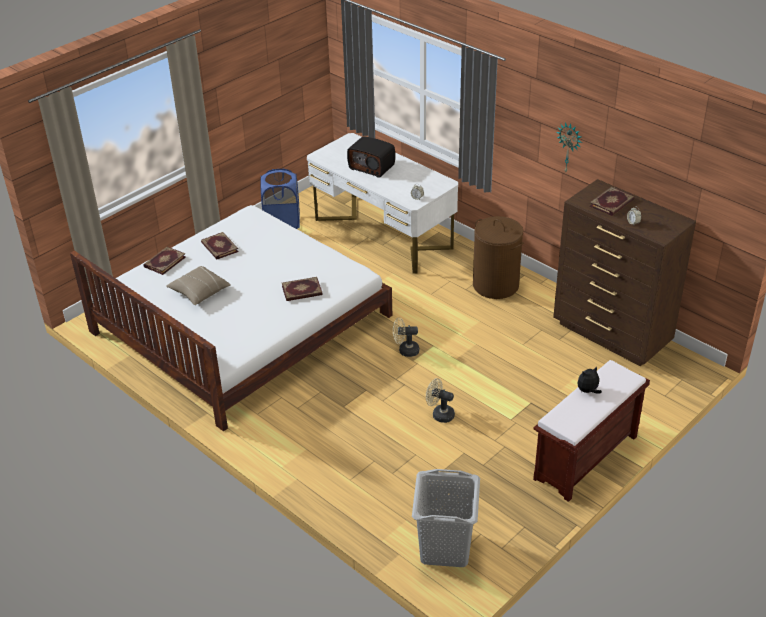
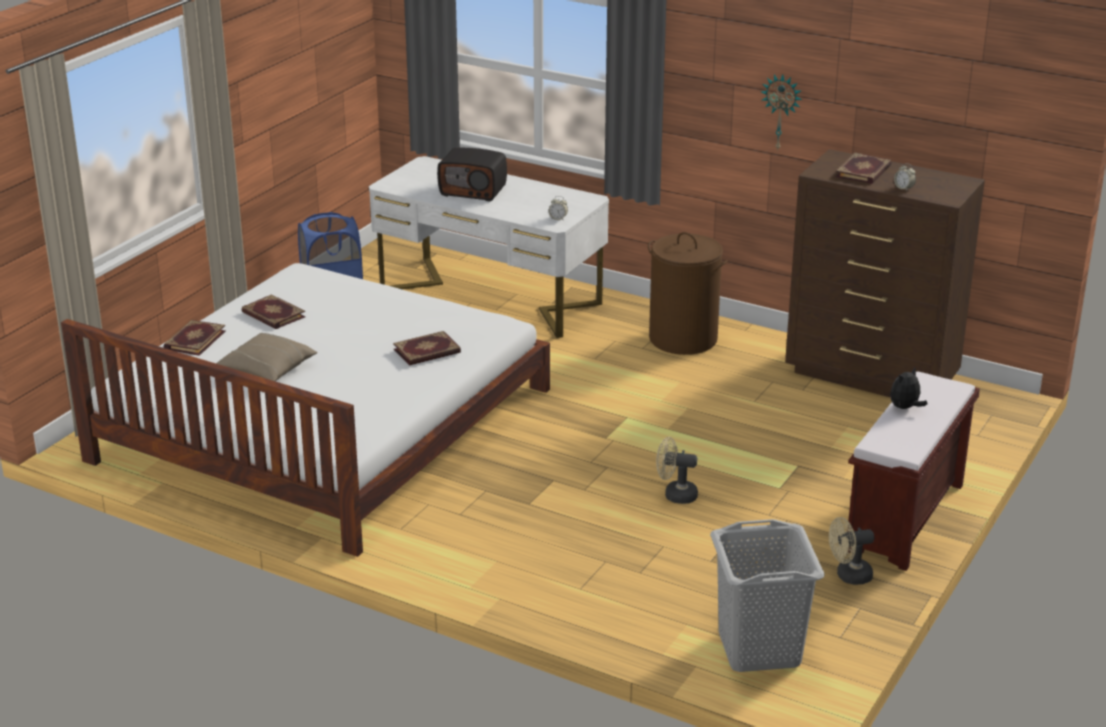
camera: 15 degrees left, 10 degrees down
(405, 350) = (589, 428): beige fan -> beige fan (848, 576)

